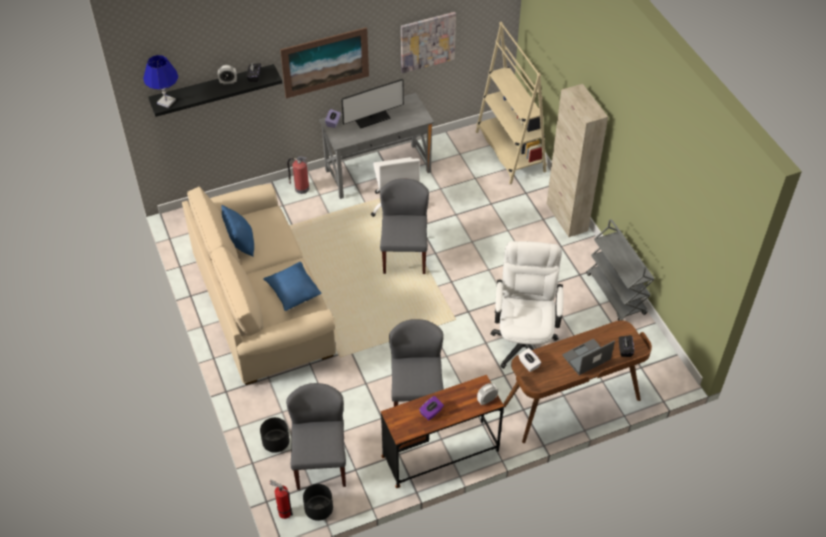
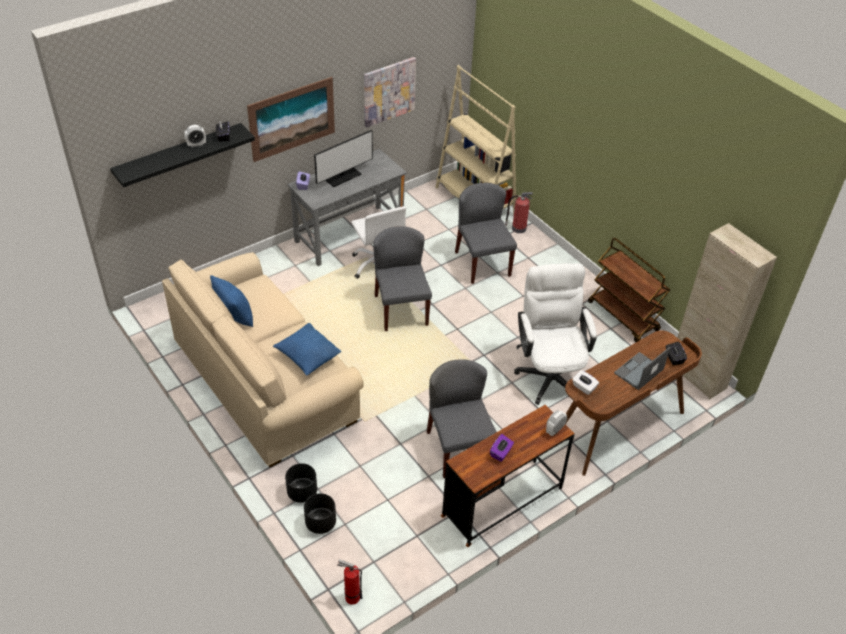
camera: 15 degrees left, 5 degrees down
(166, 101) = (132, 170): blue table lamp -> none
(301, 188) = (274, 261): fire extinguisher -> fire extinguisher (518, 228)
(318, 509) = (389, 586): black planter -> black planter (302, 492)
(320, 462) = (376, 535): grey chair -> grey chair (482, 263)
(566, 217) = (550, 253): beige cabinet -> beige cabinet (697, 376)
(616, 294) = (623, 316): grey cart -> brown cart

